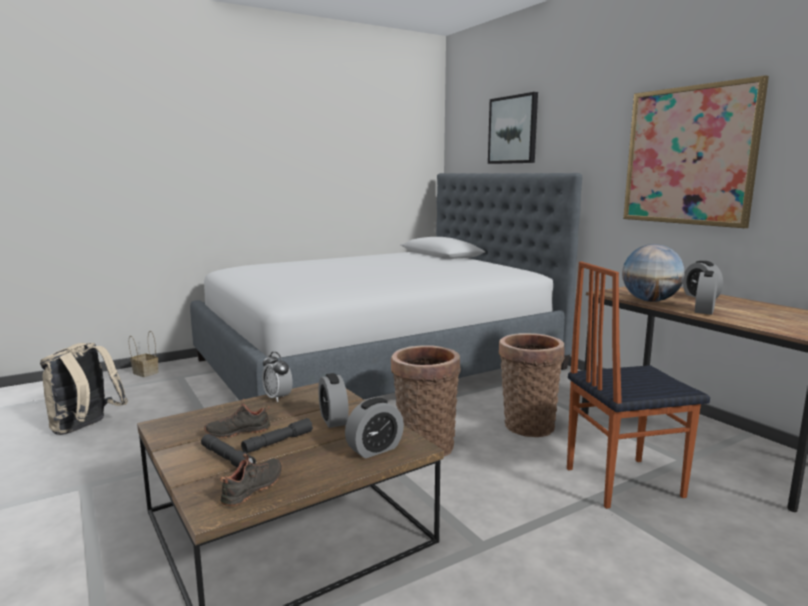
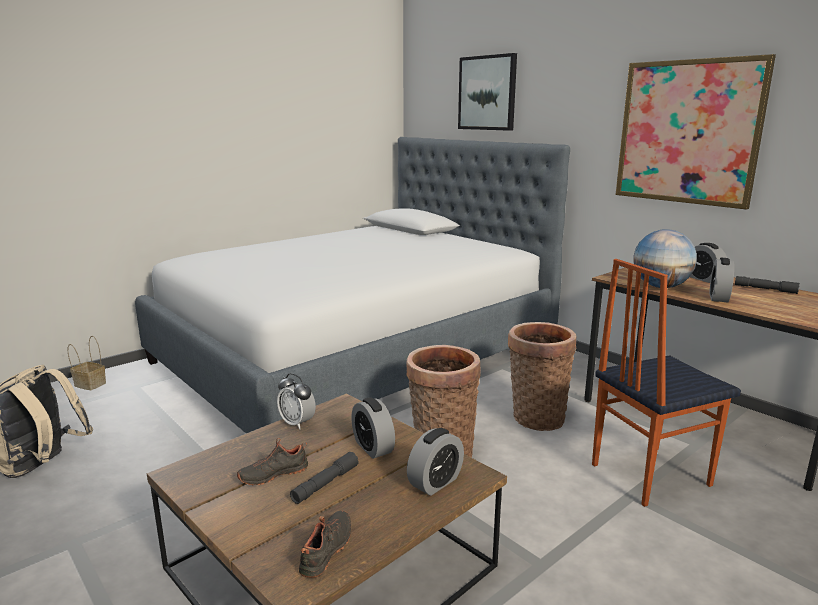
camera: 10 degrees left, 5 degrees up
(227, 459) = (278, 513): grey flashlight -> grey flashlight (765, 289)

